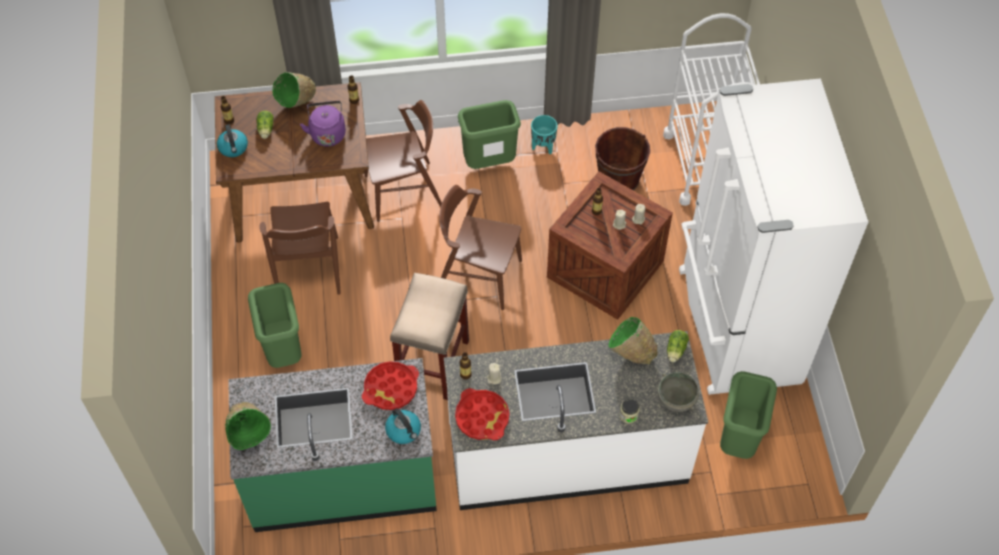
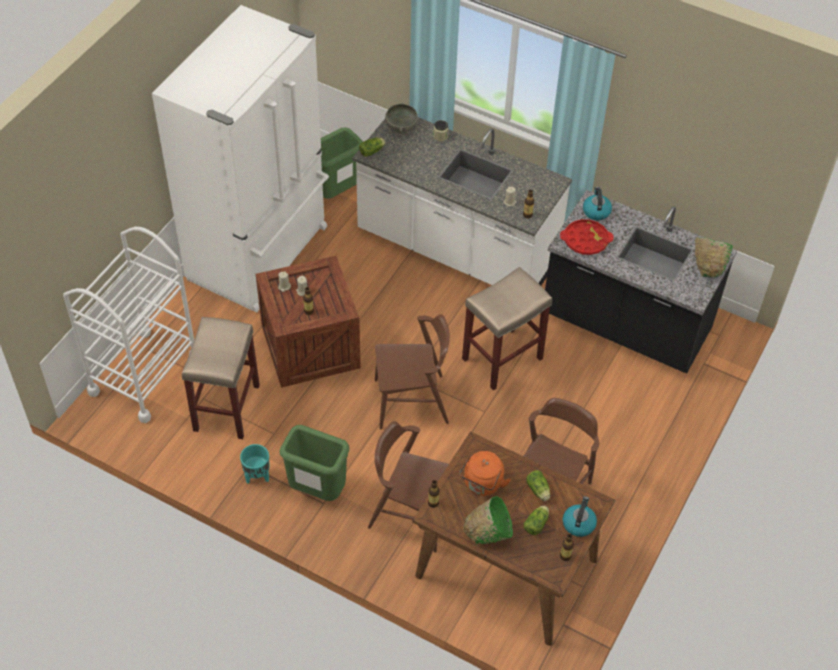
camera: 145 degrees left, 5 degrees down
(280, 153) = (538, 491): none -> lettuce
(284, 352) = (613, 436): green trash can -> none
(327, 133) = (482, 484): purple kettle -> orange kettle
(343, 476) = (625, 324): green counter -> black counter
(479, 275) = (411, 401): brown chair -> brown chair turned 60 degrees counterclockwise
(482, 417) = (537, 186): red tray -> none
(618, 180) = (226, 407): brown bucket -> beige stool
(630, 353) = (403, 166): green bowl -> none

